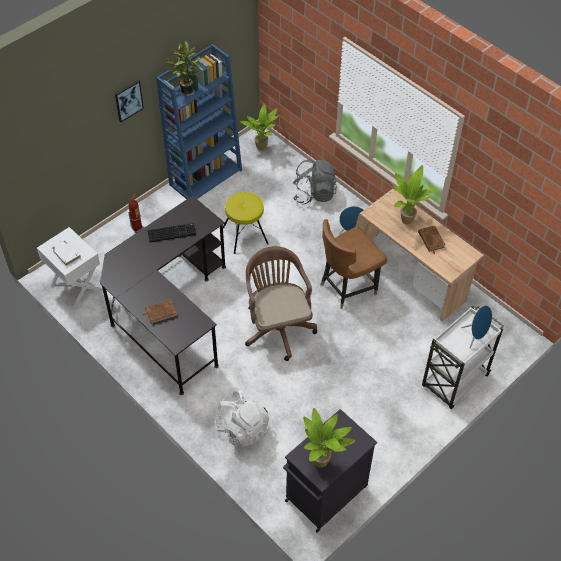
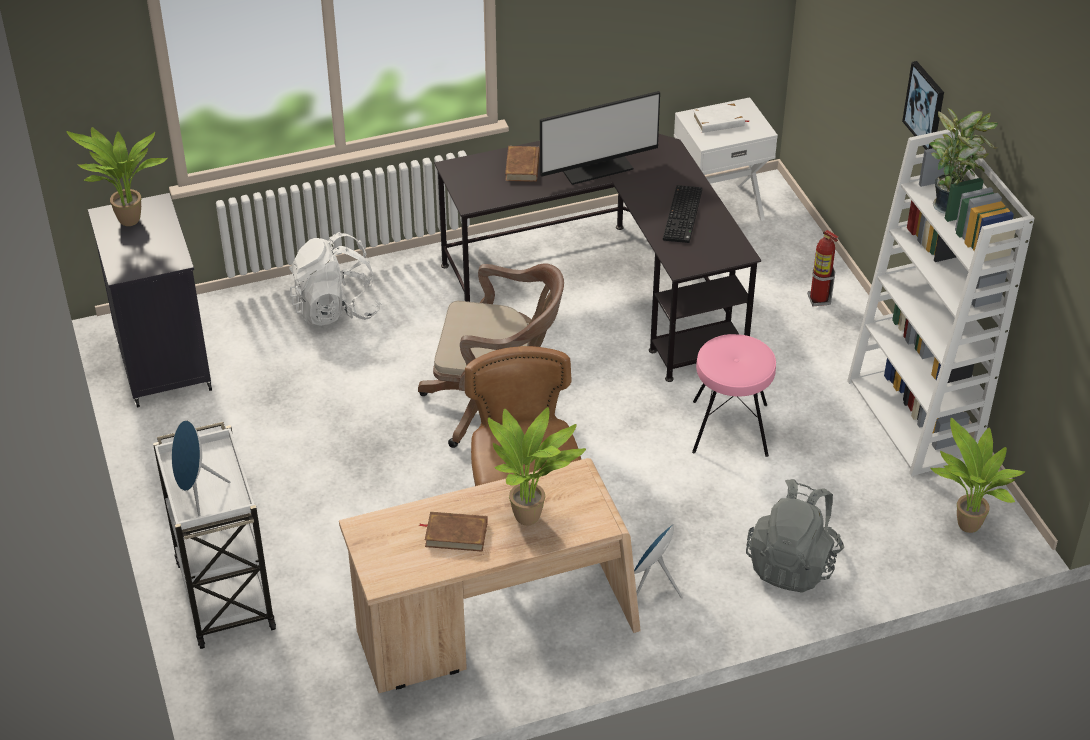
camera: 115 degrees right, 10 degrees down
(146, 281) = (595, 167): none -> monitor
(206, 176) = (914, 419): blue bookcase -> white bookcase
(245, 235) = (729, 428): yellow stool -> pink stool

